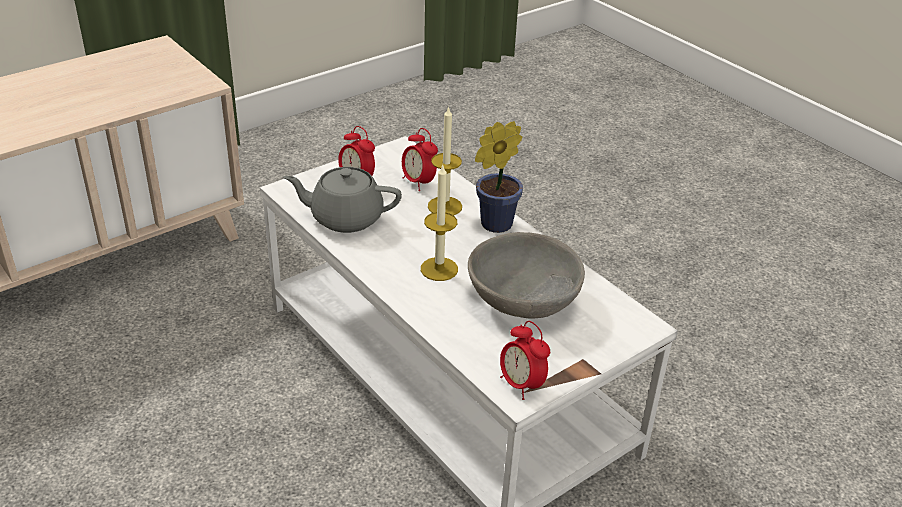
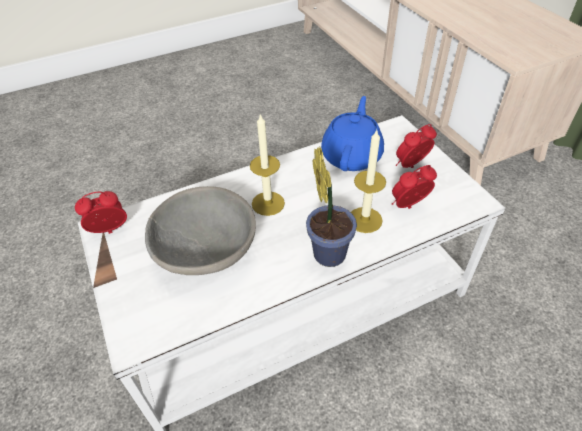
camera: 105 degrees right, 10 degrees up
(345, 218) = (352, 156): grey teapot -> blue teapot

